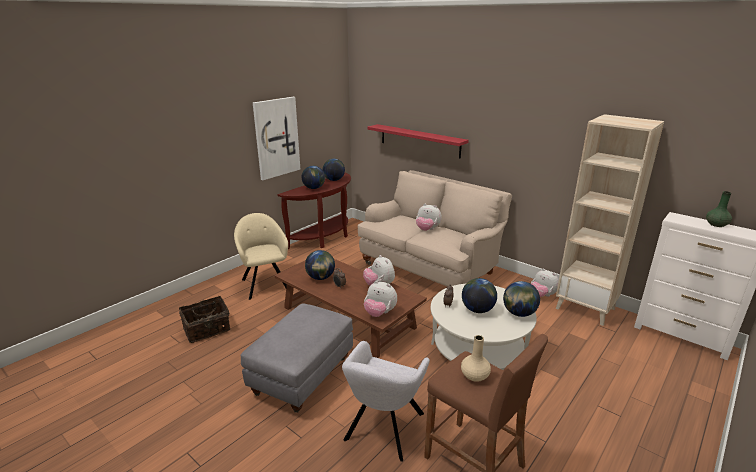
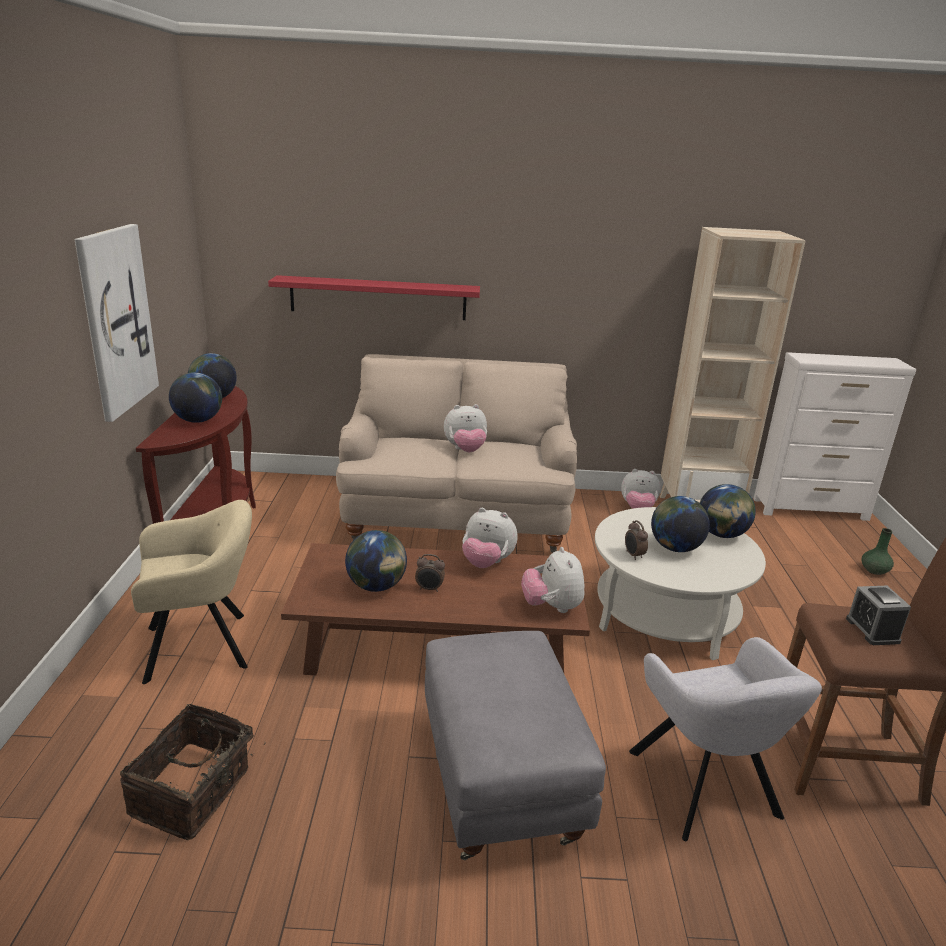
camera: 40 degrees left, 0 degrees up
(265, 283) = (202, 646): beige armchair -> beige armchair turned 135 degrees clockwise
(380, 313) = (551, 607): plush toy -> plush toy turned 90 degrees clockwise
(475, 376) = (872, 630): beige vase -> alarm clock
(716, 224) = (845, 358): green vase -> green vase (874, 570)

